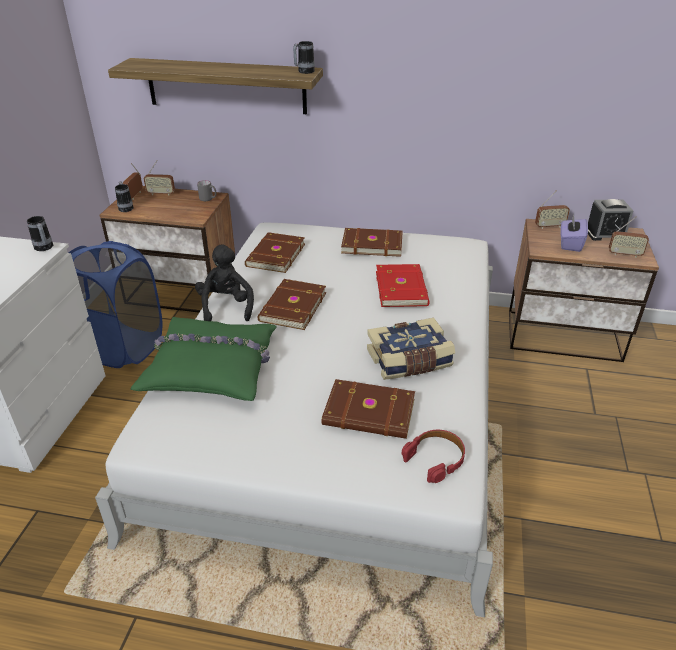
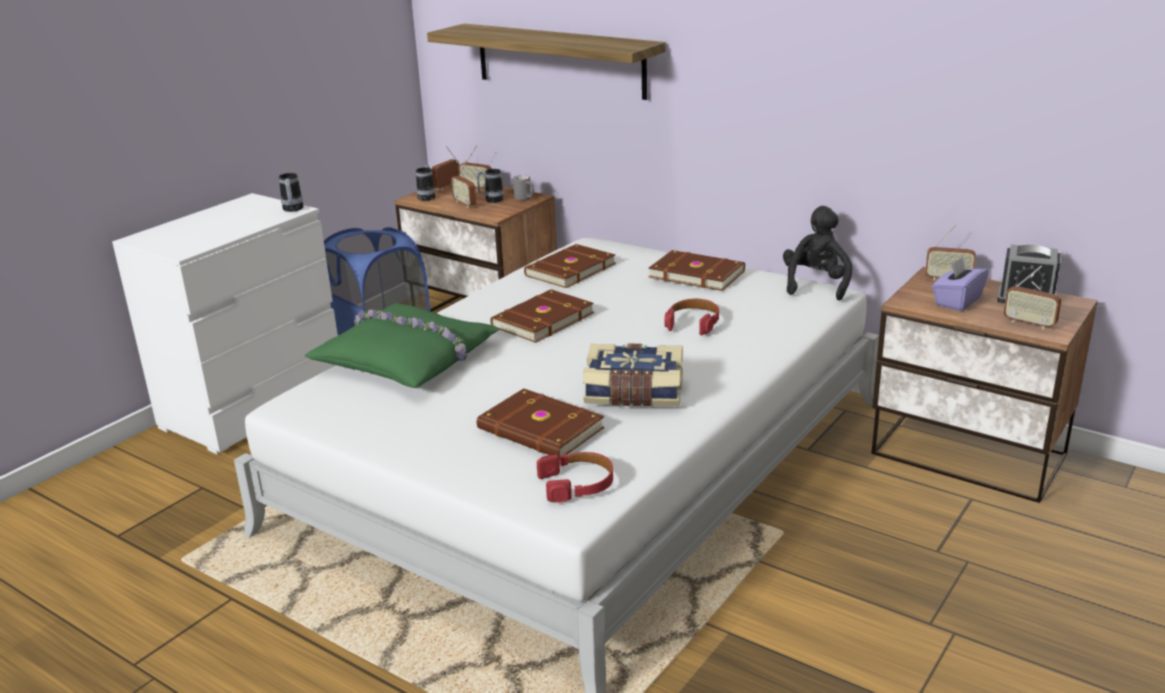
camera: 25 degrees right, 10 degrees down
(163, 210) = (465, 204): none -> radio
(226, 307) = (470, 309): black plush toy -> black plush toy (816, 285)
(303, 72) = (635, 44): mug -> mug (491, 200)
(402, 288) = (693, 322): red book -> red headphones

